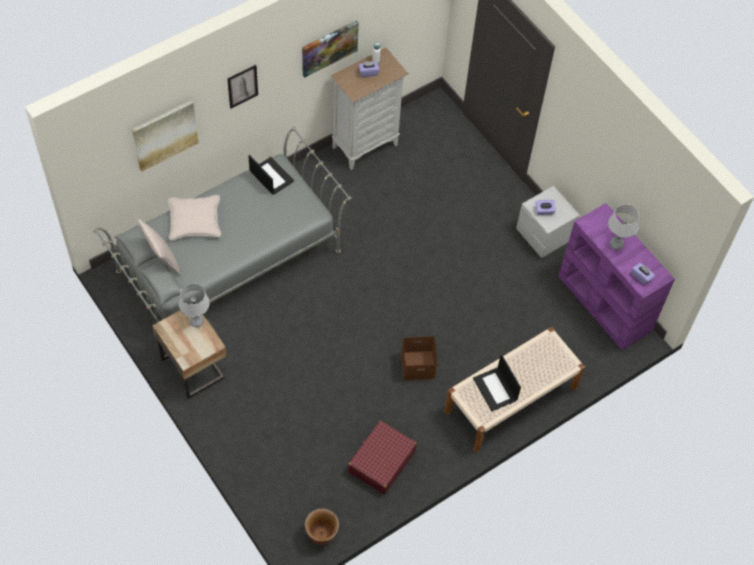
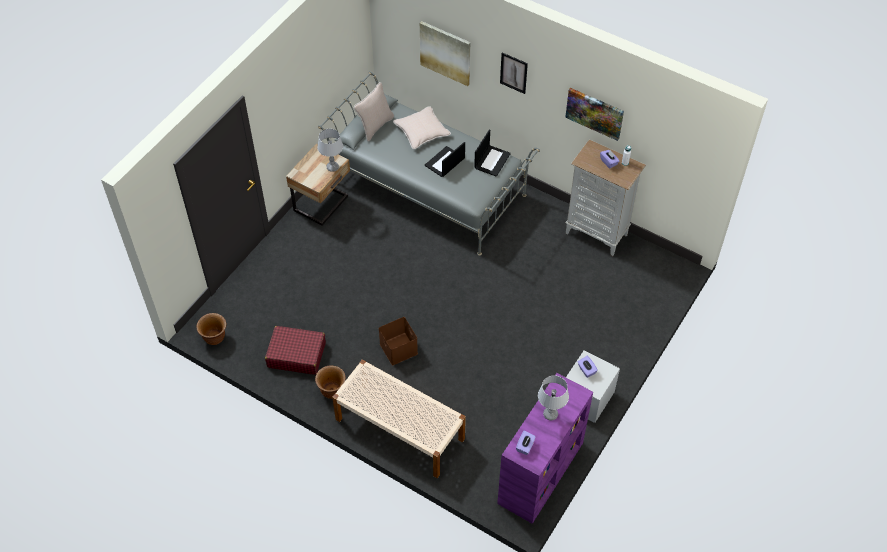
camera: 70 degrees right, 5 degrees down
(440, 443) = (332, 391): none -> brown planter
(495, 389) = (378, 394): laptop -> laptop (444, 162)

